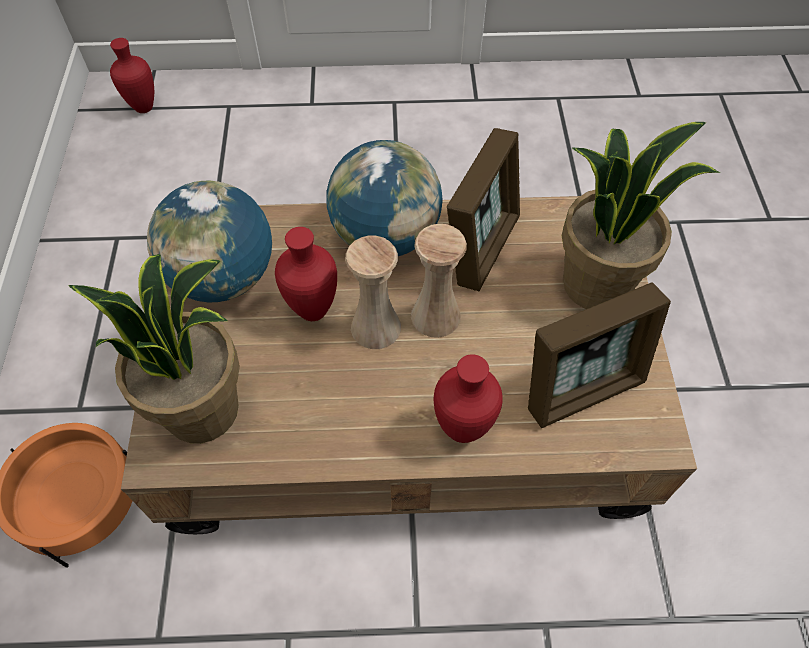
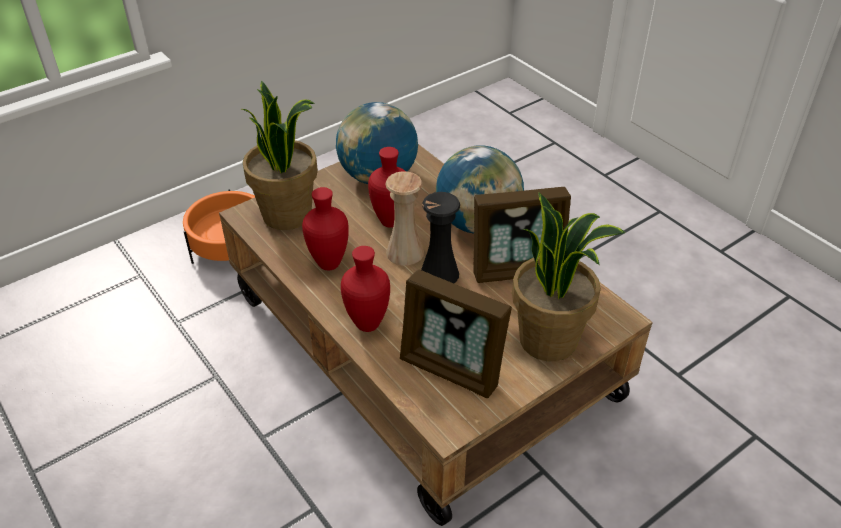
camera: 55 degrees right, 15 degrees down
(142, 108) = (508, 111): red vase -> red vase (328, 263)
(435, 316) = (439, 274): beige vase -> black vase

